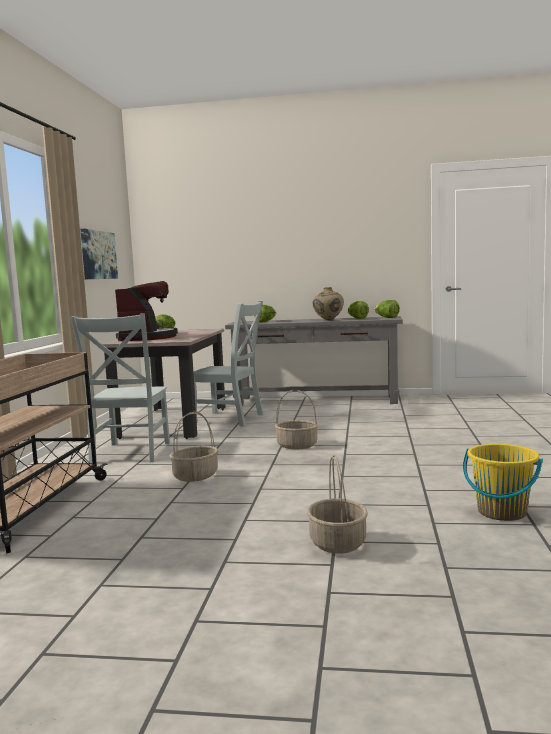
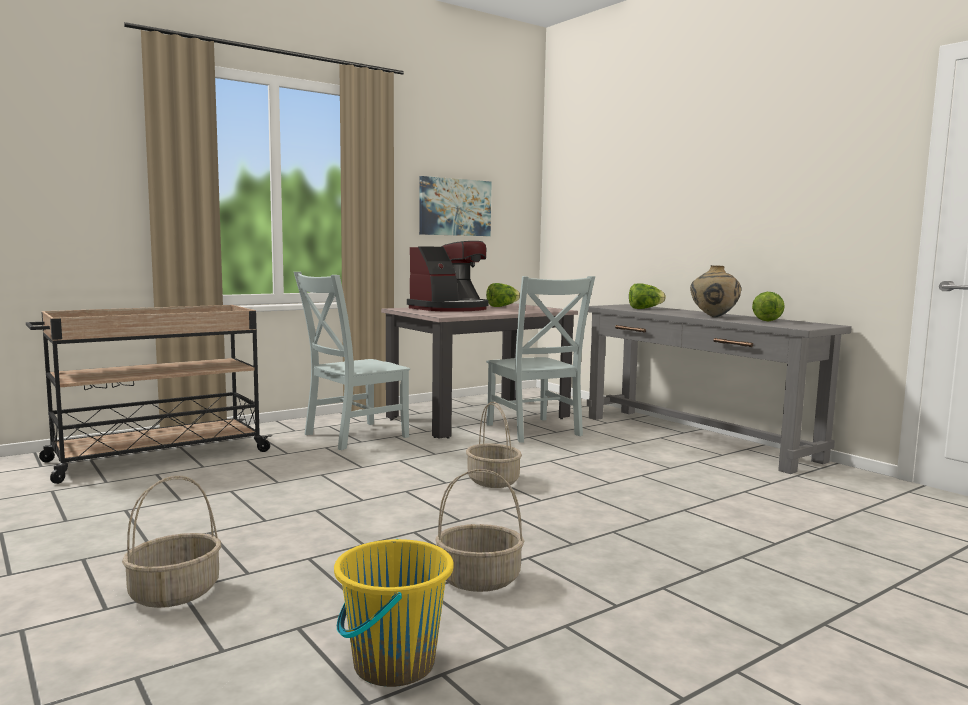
camera: 45 degrees right, 0 degrees up
(195, 476) = (319, 476): basket -> basket (478, 580)
(387, 317) = (807, 325): lettuce -> none

